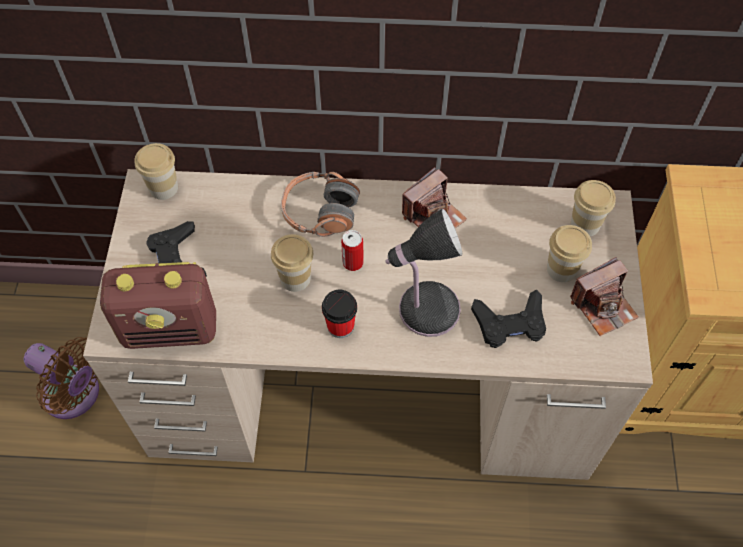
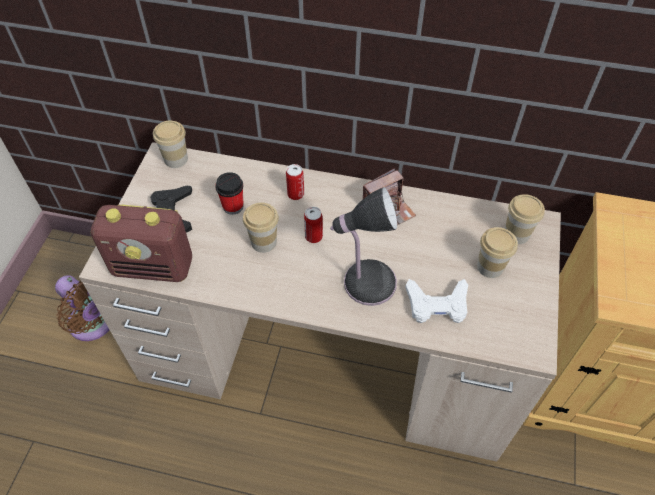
camera: 10 degrees right, 5 degrees down
(320, 212) = (295, 194): headphones -> can
(340, 326) = (292, 285): cup -> cup (233, 206)
(510, 323) = (437, 304): black game controller -> white game controller
(603, 306) = (521, 303): camera -> none

